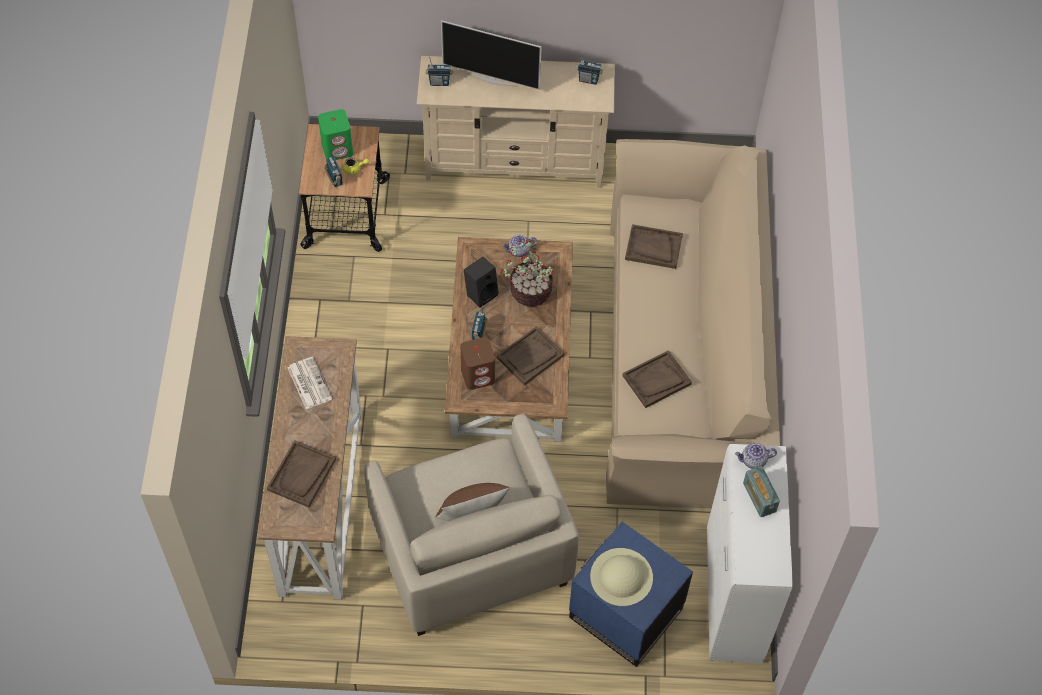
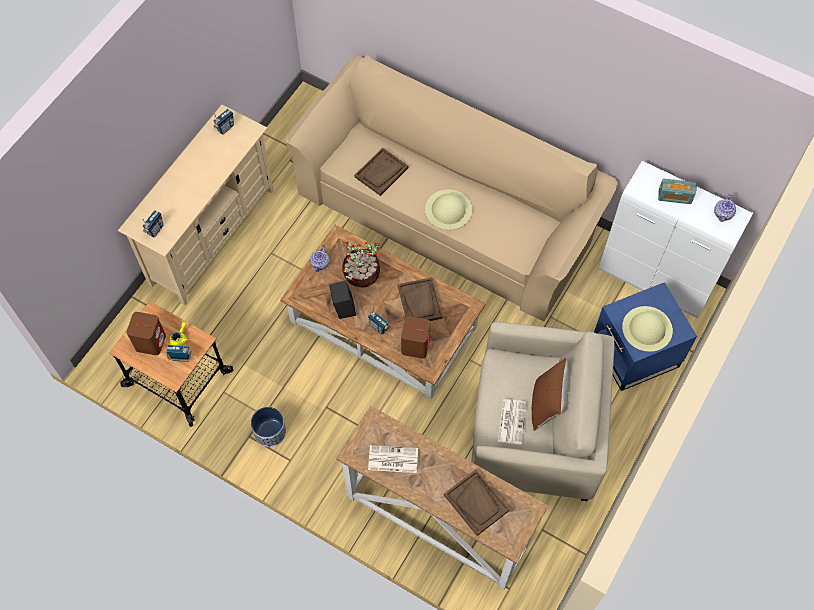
camera: 60 degrees left, 5 degrees up
(334, 315) = (270, 432): none -> planter
(337, 148) = (150, 342): green speaker -> brown speaker
(434, 491) = (511, 421): none -> newspaper
(492, 79) = (178, 191): television -> none
(649, 327) = (448, 209): none -> beige hat
(656, 380) = (495, 227): brown tray -> none
(753, 461) = (644, 185): teapot -> teapot (723, 214)

